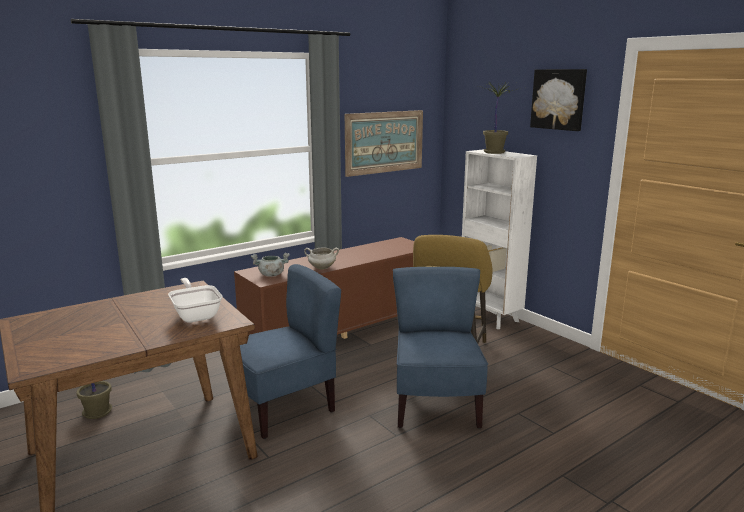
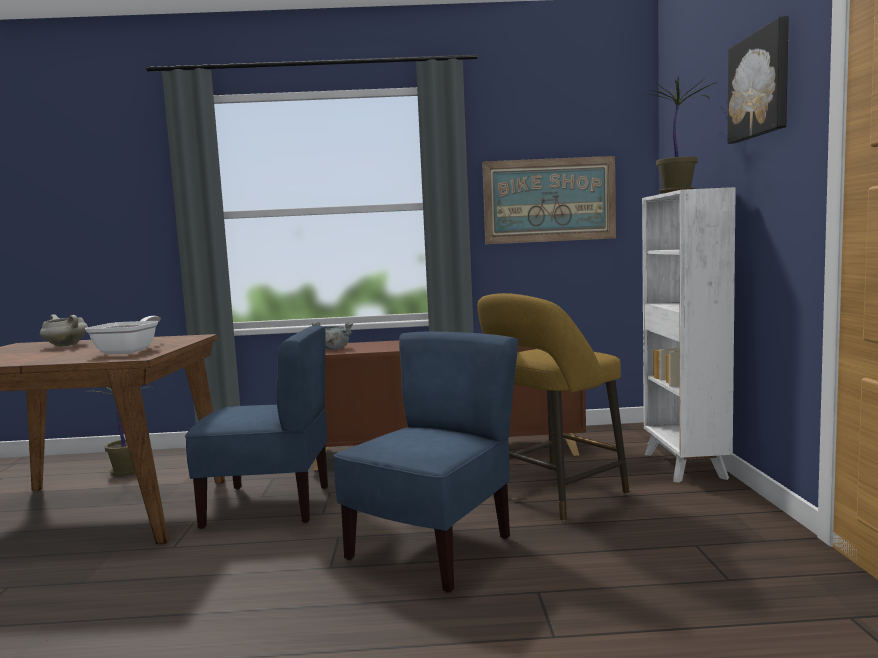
camera: 35 degrees right, 10 degrees down
(321, 268) = (397, 348): white cooking pot -> white cooking pot (65, 346)

